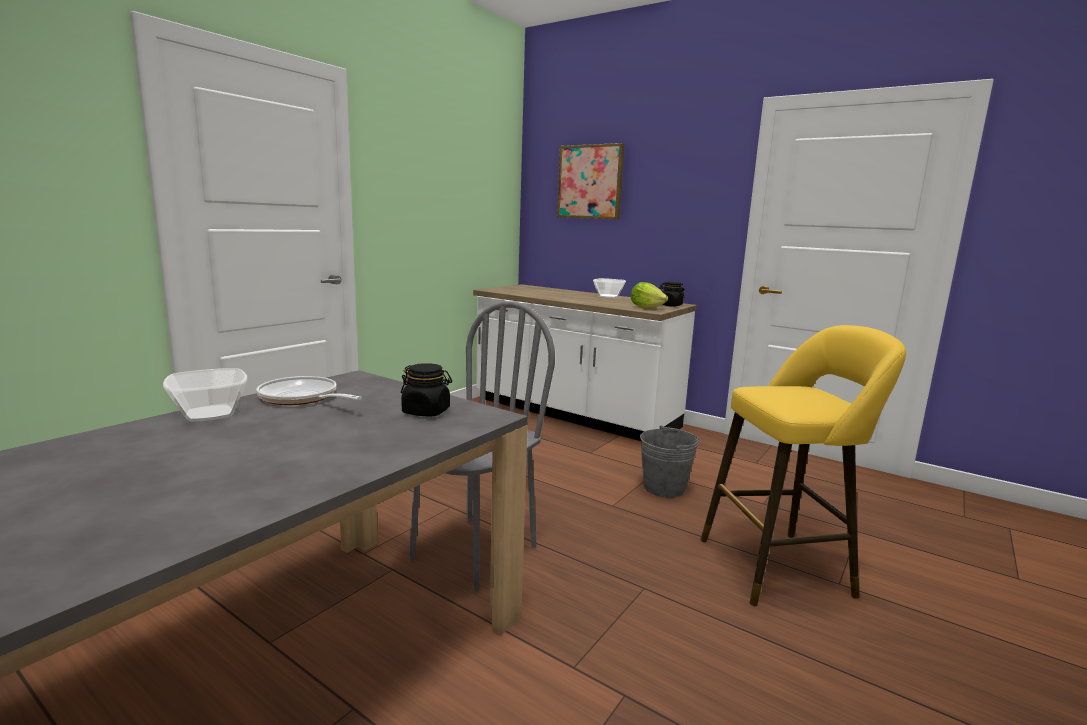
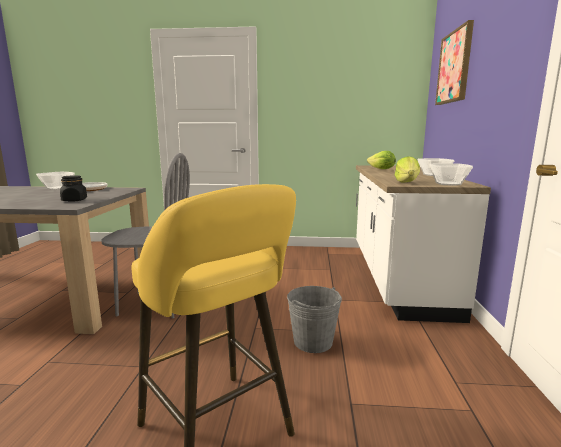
camera: 60 degrees right, 0 degrees up
(535, 293) = (382, 169): none -> lettuce
(670, 305) = (448, 184): black jar -> bowl

